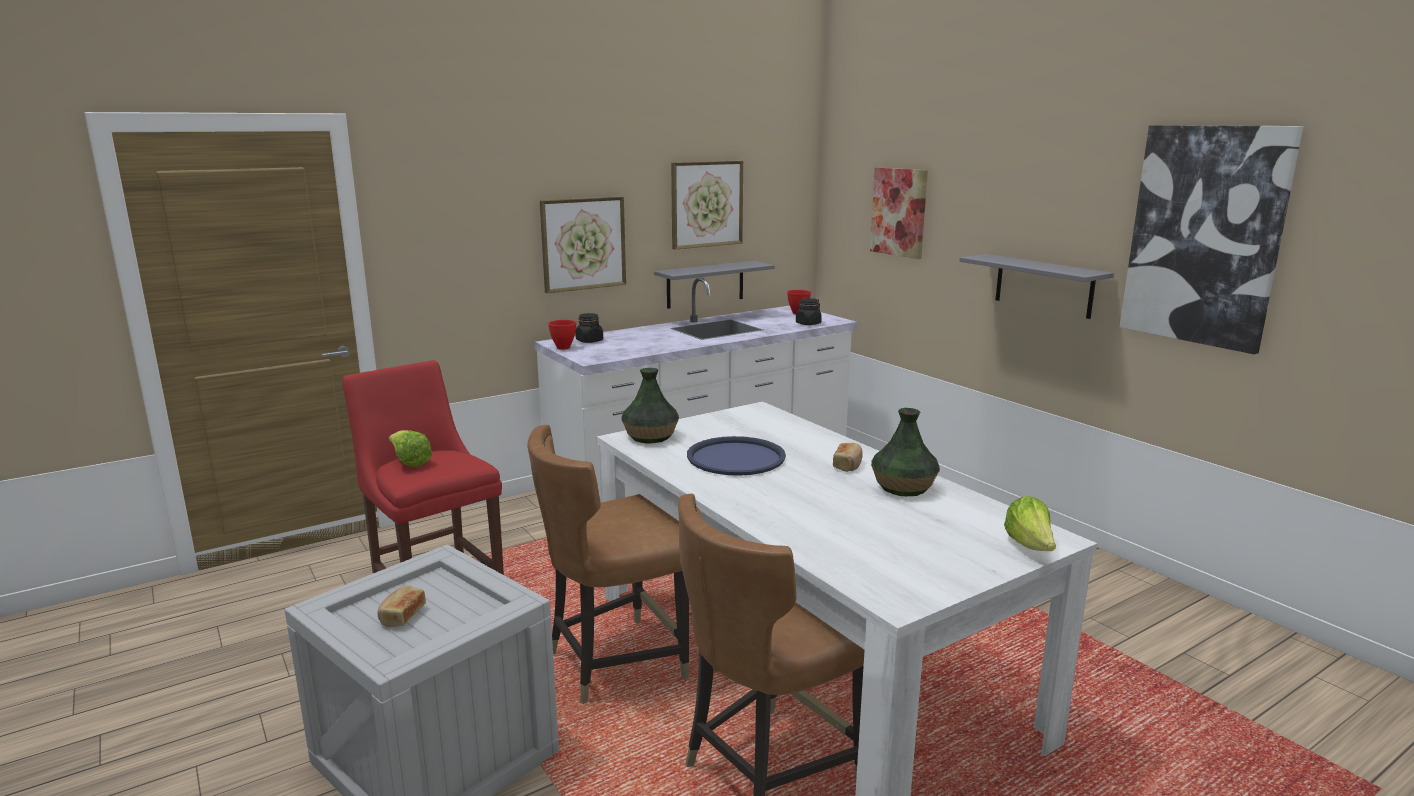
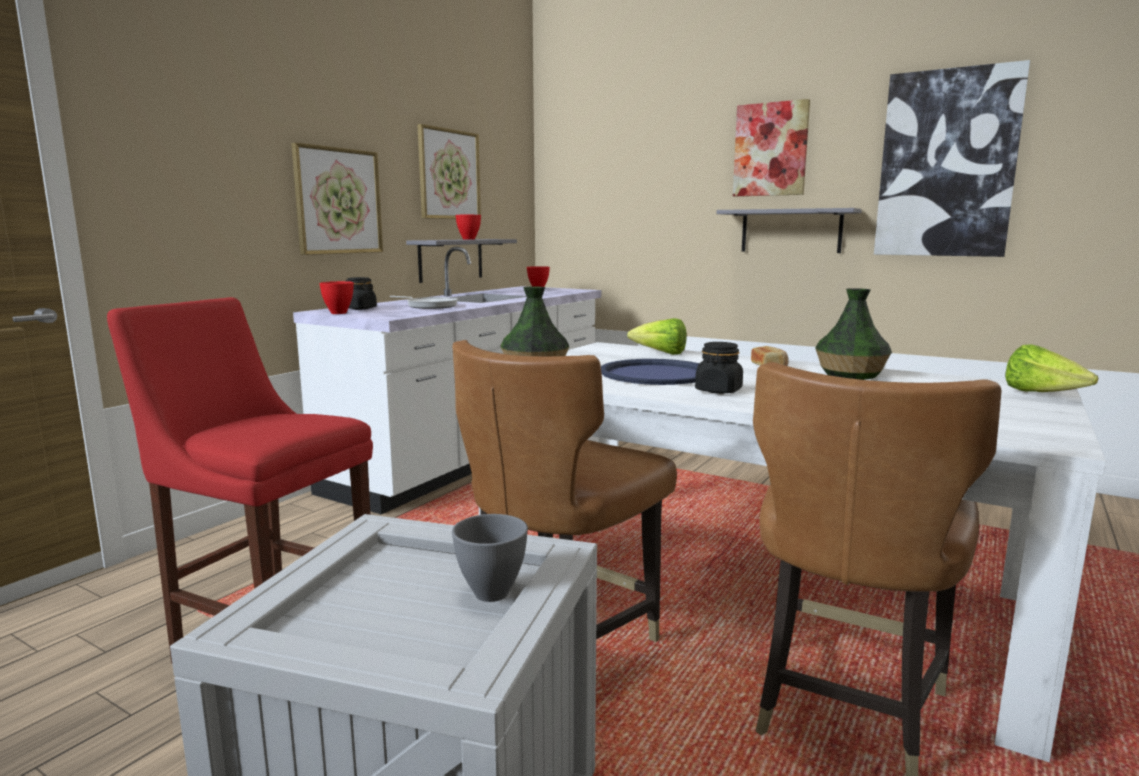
camera: 25 degrees left, 5 degrees down
(401, 616) = (392, 611): bread -> none
(409, 462) = (236, 427): lettuce -> lettuce (661, 354)
(460, 618) = (489, 593): none -> grey bowl
(649, 342) = (429, 306): none -> frying pan
(719, 268) = (469, 239): none -> red bowl
(808, 323) = (561, 292): black jar -> black jar (718, 390)
(899, 212) = (629, 185): picture -> picture (770, 149)

